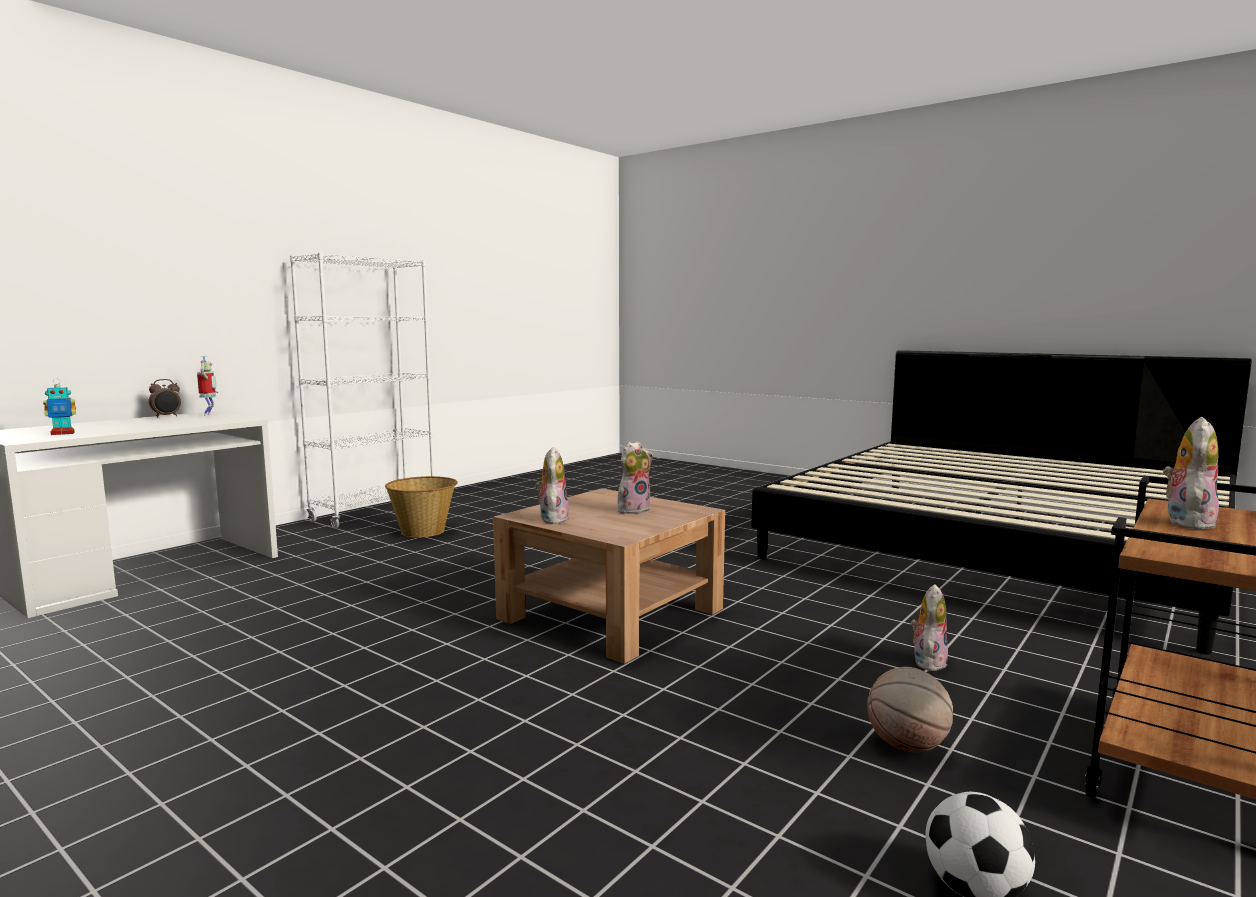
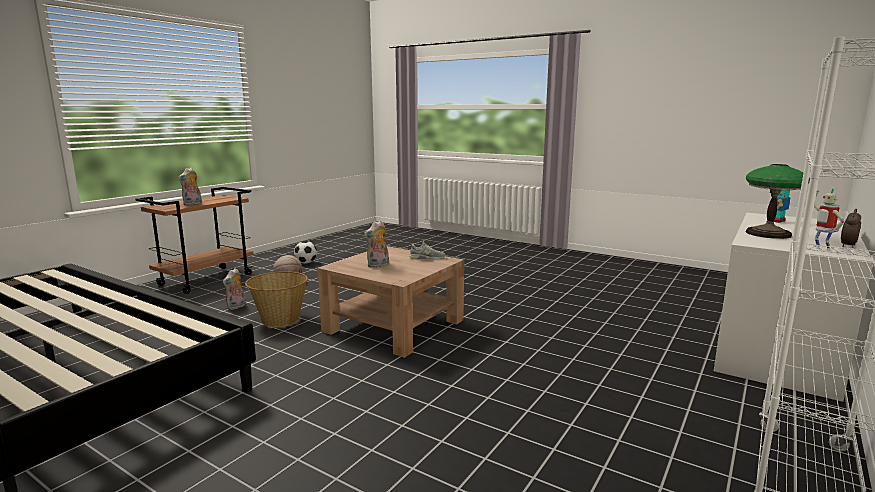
camera: 175 degrees right, 5 degrees up
(175, 424) = (768, 234): none -> table lamp
(424, 531) = (644, 428): basket -> basket (280, 320)
(552, 519) = (427, 258): plush toy -> grey shoe

